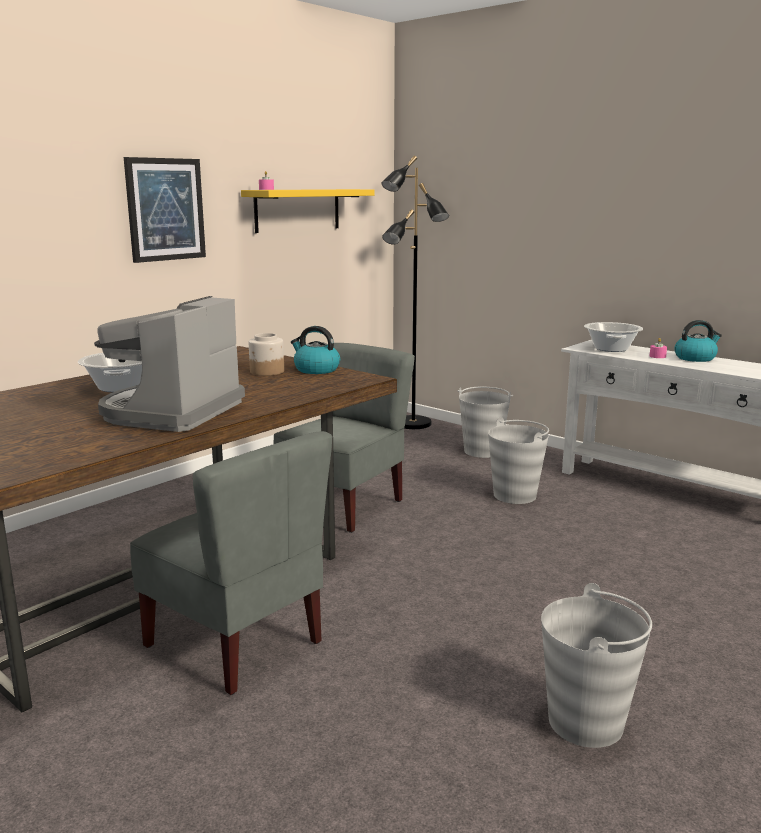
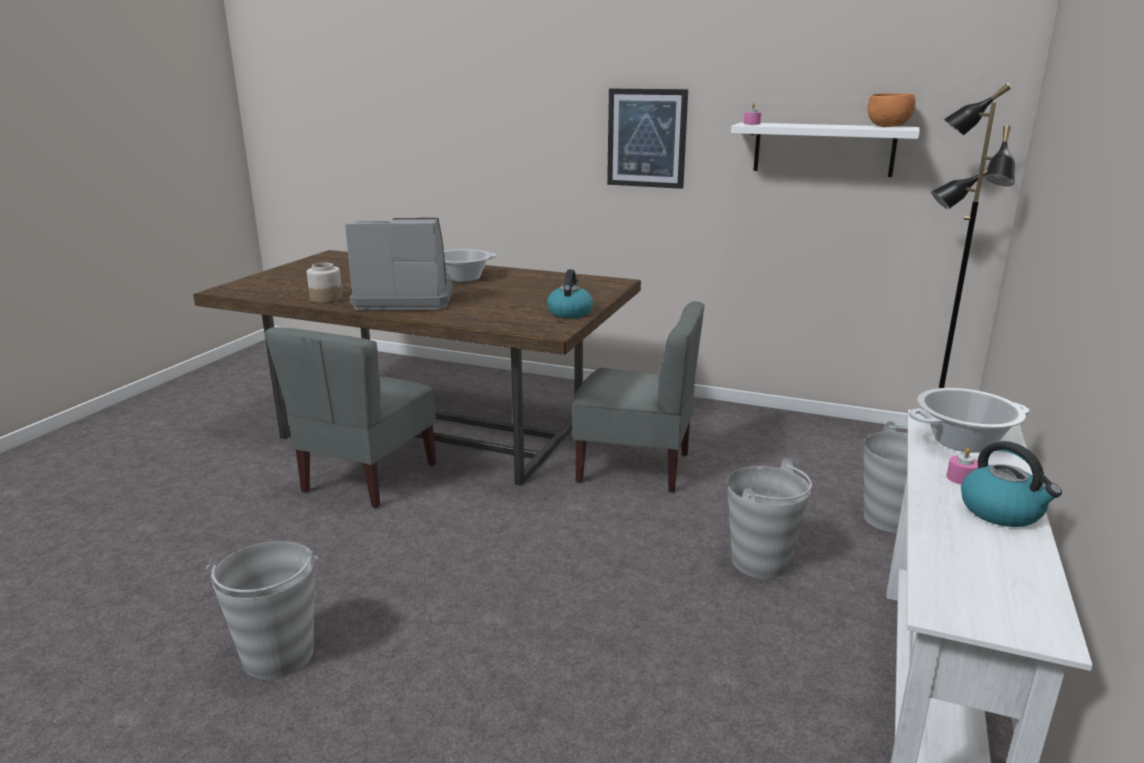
camera: 70 degrees right, 5 degrees up
(267, 372) = (546, 301): jar -> jar (326, 298)
(297, 210) = (823, 149): yellow shelf -> white shelf
(342, 189) = (887, 127): none -> orange bowl

